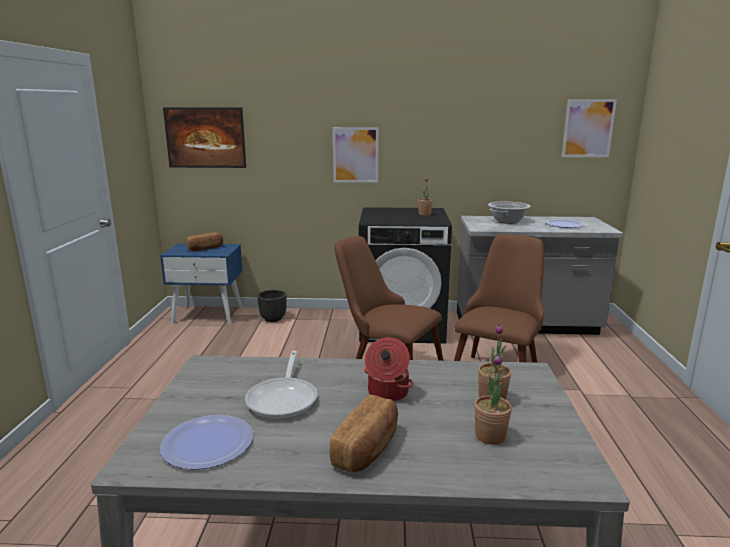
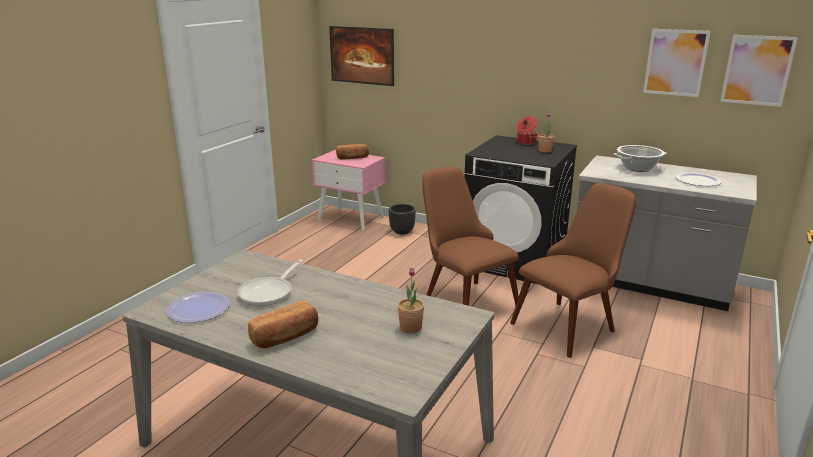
camera: 25 degrees right, 5 degrees up
(208, 315) = (351, 218): blue nightstand -> pink nightstand
(355, 155) = (493, 81): picture -> picture (675, 62)
(387, 393) = (340, 305): cooking pot -> cooking pot (526, 142)
(490, 436) = (374, 351): potted plant -> none

